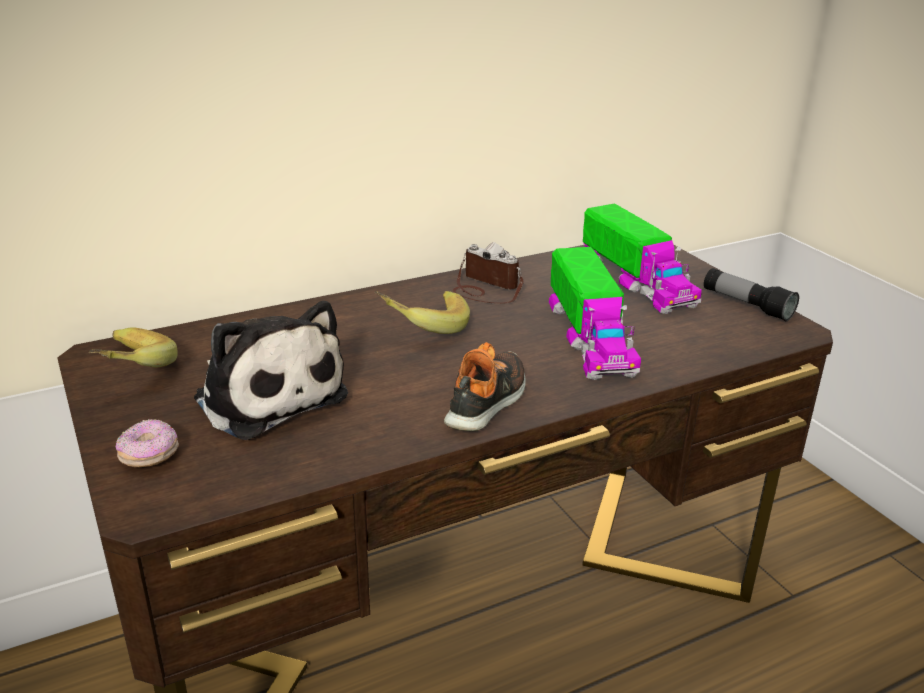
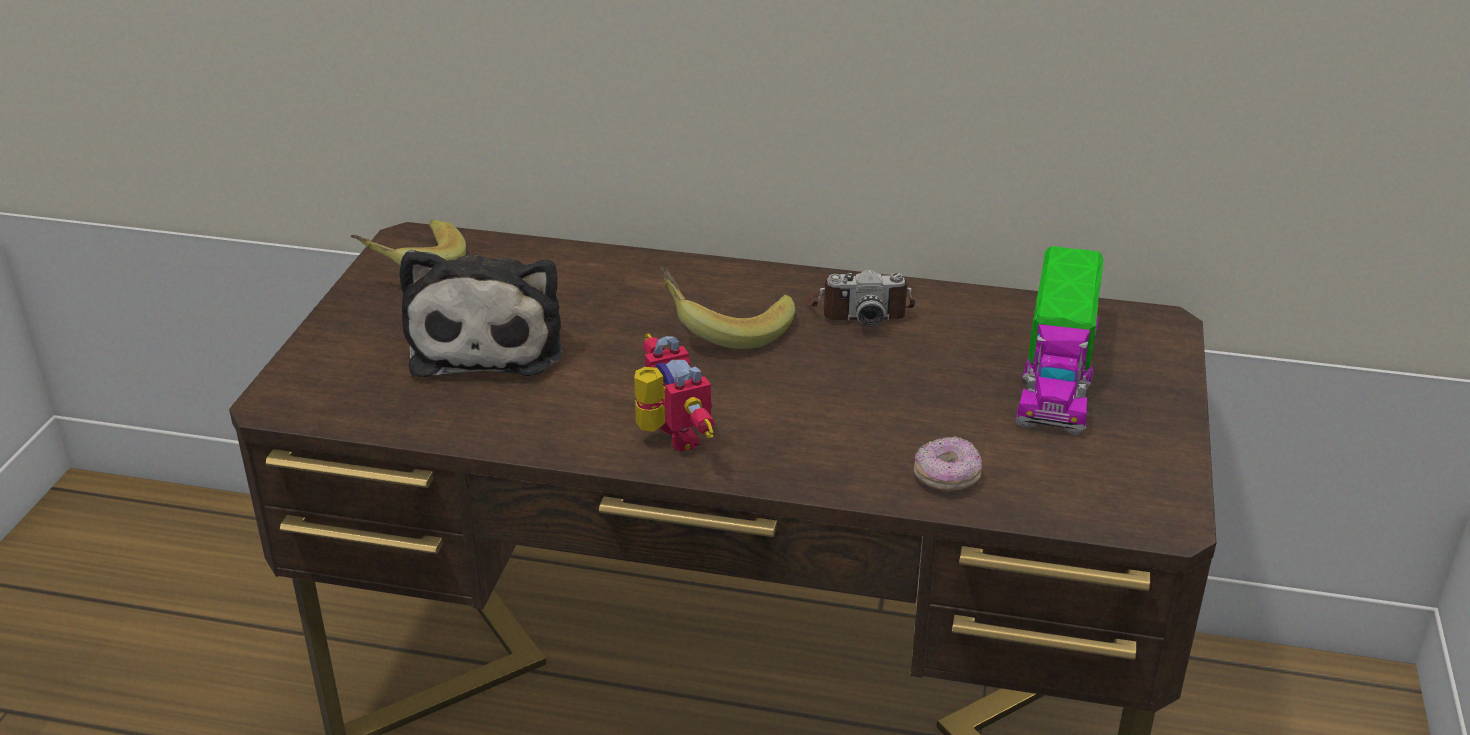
camera: 40 degrees right, 5 degrees up
(149, 456) = (334, 357): donut -> donut (947, 478)
(485, 288) = (859, 309): camera -> camera turned 105 degrees clockwise
(488, 401) = (668, 438): shoe -> toy robot
(589, 337) = (884, 416): toy truck -> none
(746, 305) = (1154, 461): flashlight -> none

